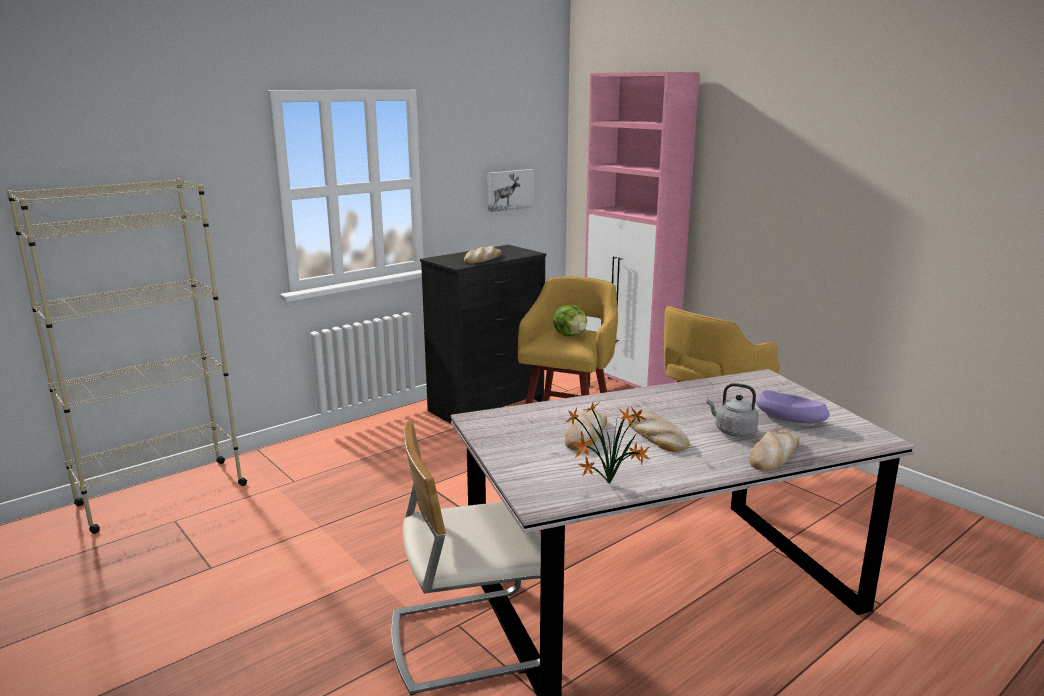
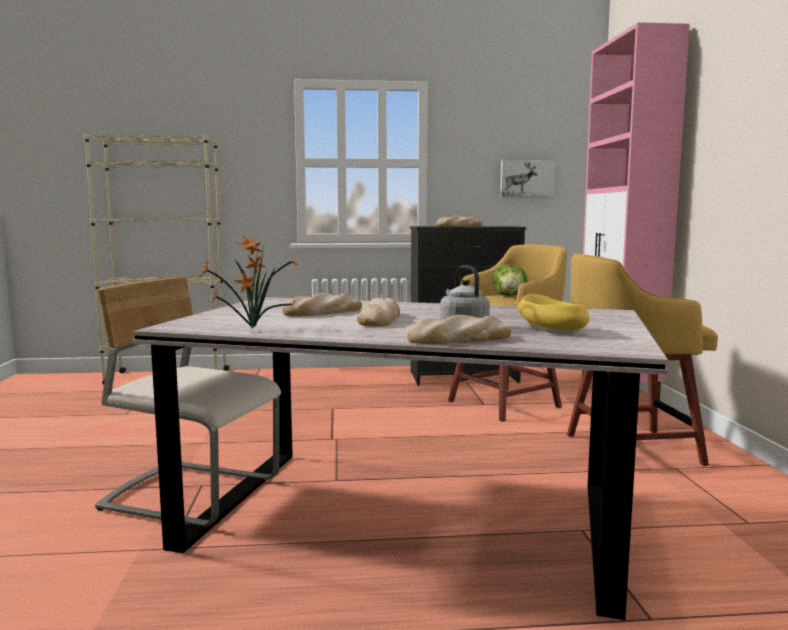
camera: 35 degrees right, 10 degrees down
(790, 420) = (551, 329): purple bowl -> yellow bowl

